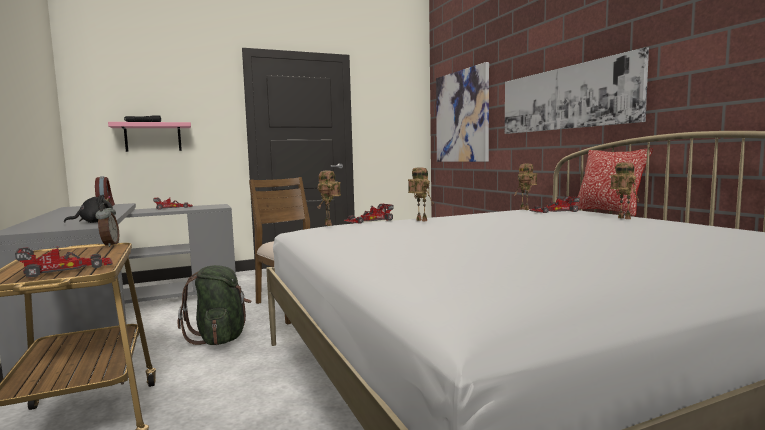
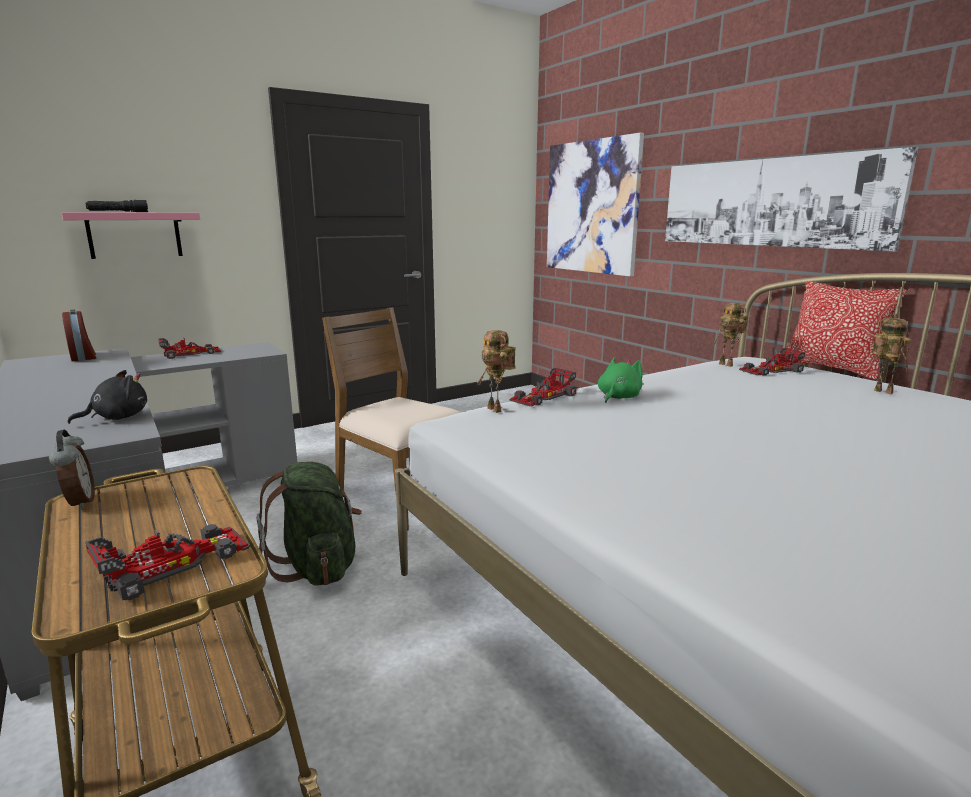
camera: 10 degrees left, 10 degrees up
(109, 245) = (182, 476): alarm clock -> alarm clock (79, 502)
(420, 220) = (618, 397): toy robot -> green plush toy

